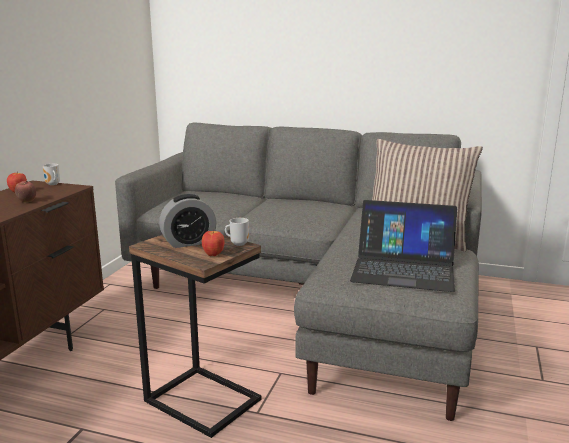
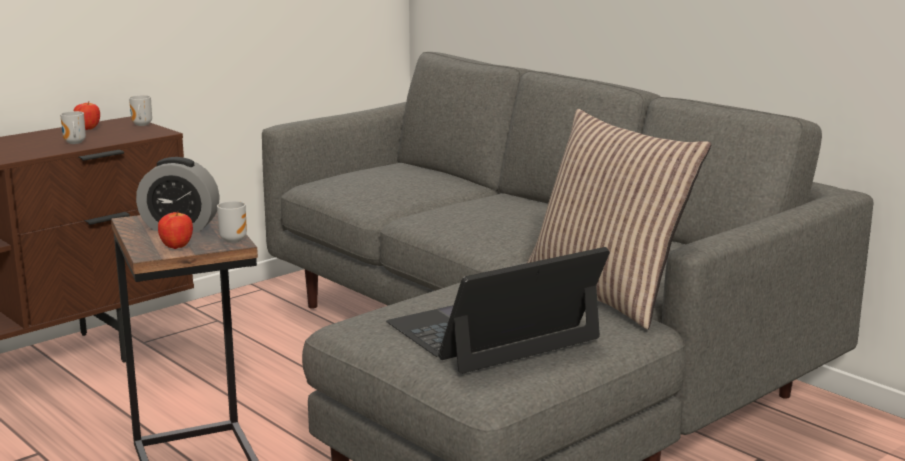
camera: 30 degrees right, 0 degrees up
(27, 201) = (74, 143): apple -> mug
(403, 269) = (493, 331): laptop -> laptop turned 105 degrees clockwise

